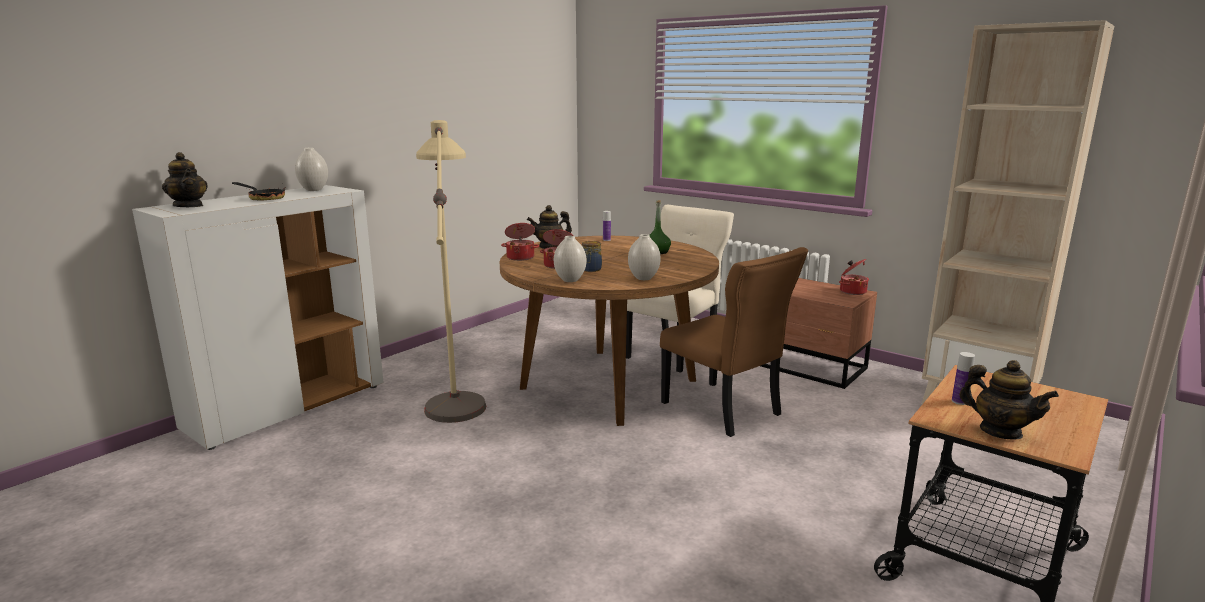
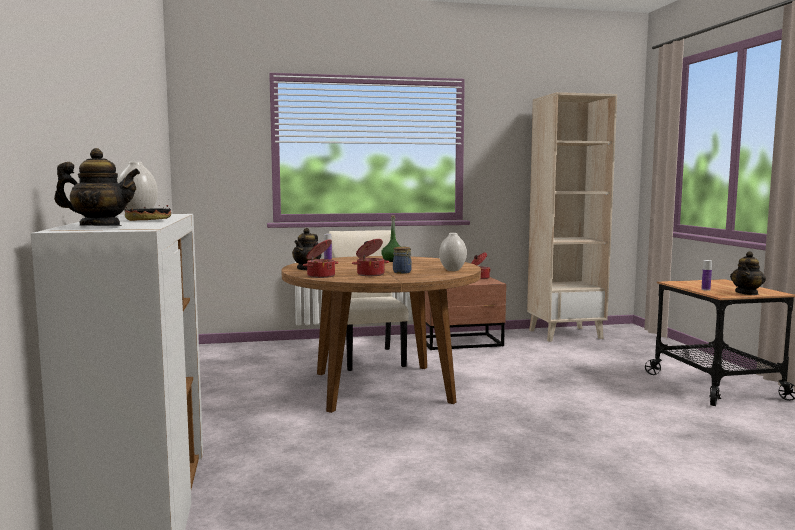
camera: 50 degrees left, 10 degrees down
(455, 390) = (281, 432): beige floor lamp -> none
(570, 280) = (419, 278): white vase -> none
(724, 410) = (482, 375): brown chair -> none
(1000, 431) = (747, 293): teapot -> teapot turned 135 degrees clockwise

